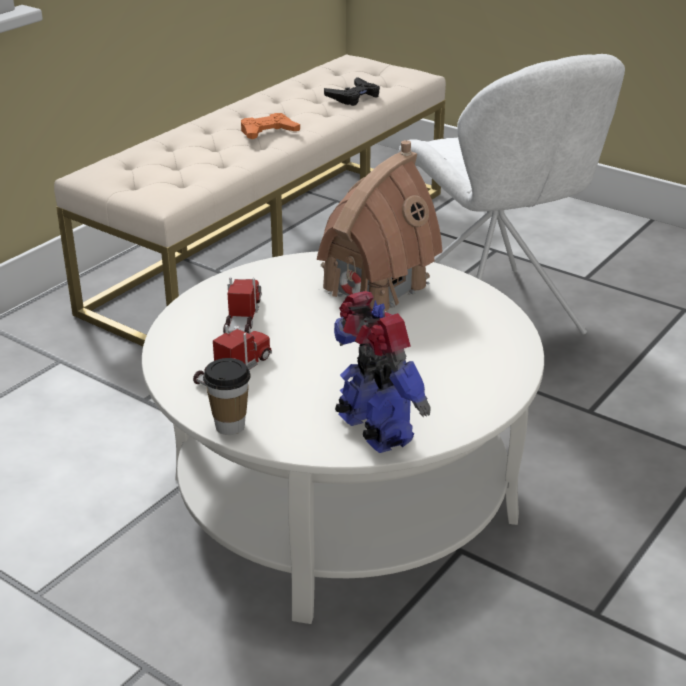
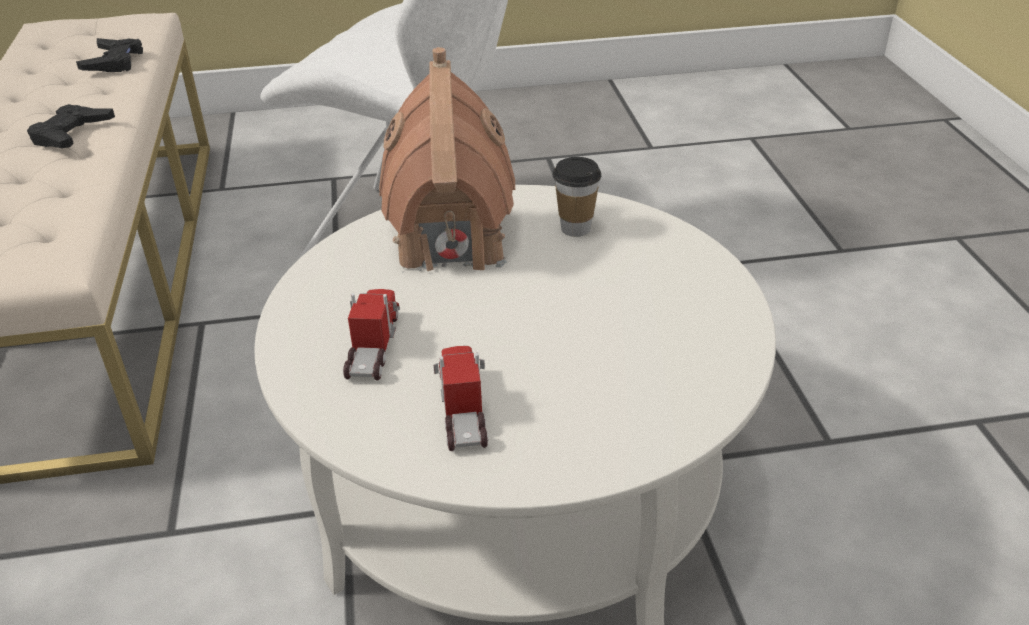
camera: 45 degrees left, 5 degrees up
(230, 426) = (564, 472): cup -> cup (575, 228)
(243, 317) = (373, 346): toy truck -> toy truck turned 45 degrees clockwise
(268, 132) = (71, 133): orange game controller -> black game controller
(374, 431) = (692, 380): toy robot -> none

